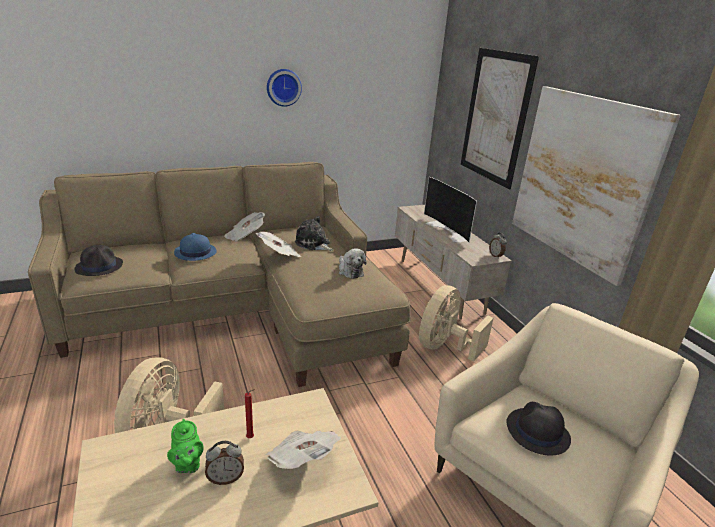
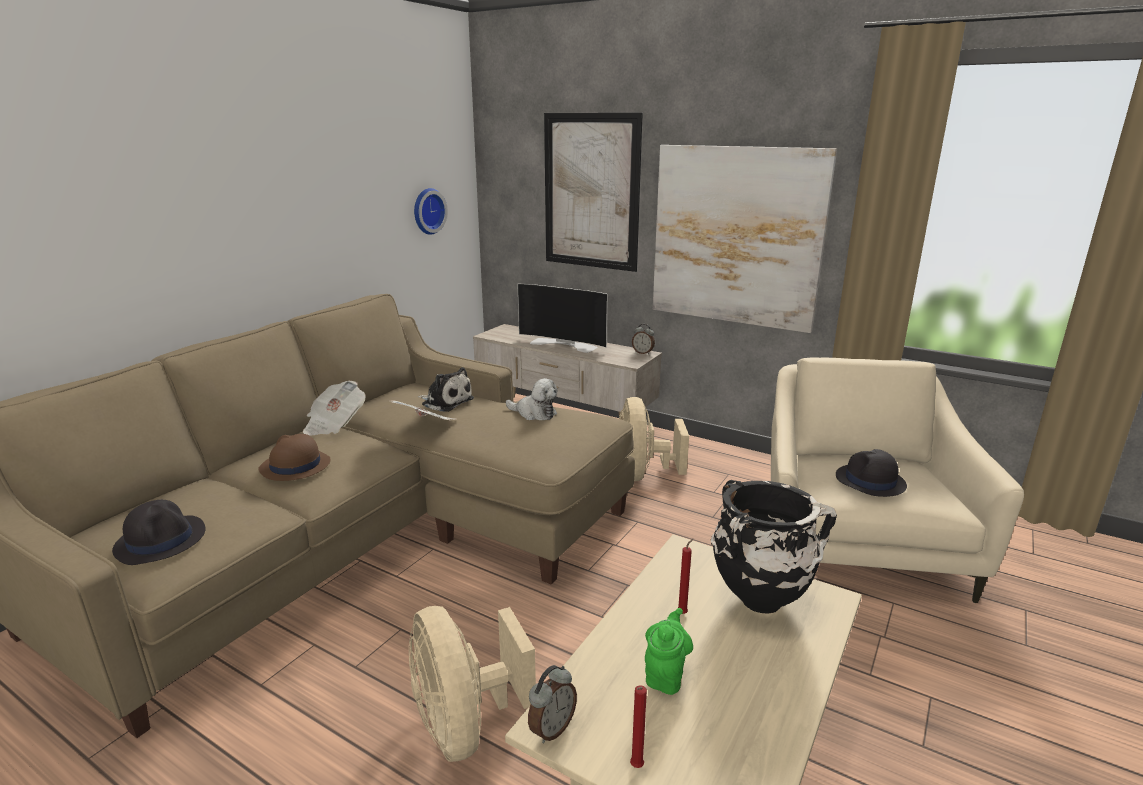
camera: 35 degrees left, 5 degrees down
(100, 499) = (636, 768): none -> red candle
(187, 464) = (665, 675): green teapot -> green teapot turned 105 degrees counterclockwise
(195, 252) = (295, 466): blue hat -> brown hat
(225, 478) = (721, 660): alarm clock -> alarm clock (551, 728)
(283, 87) = (305, 192): wall clock -> wall clock (427, 211)
(302, 460) = (757, 602): newspaper -> black vase
(313, 244) = (446, 402): plush toy -> plush toy turned 150 degrees counterclockwise

